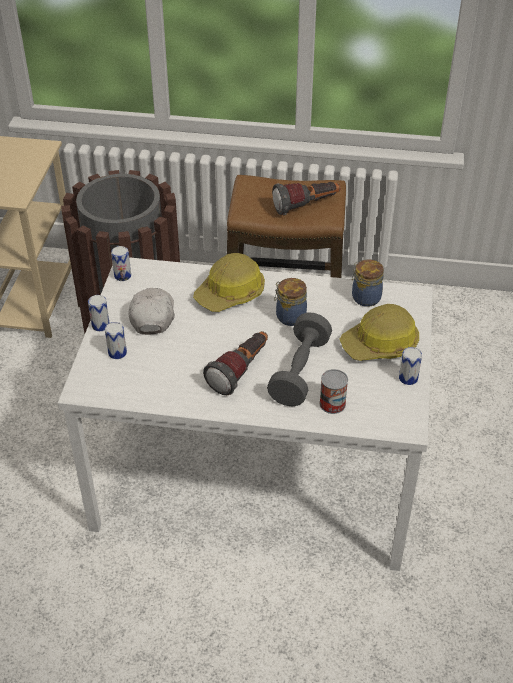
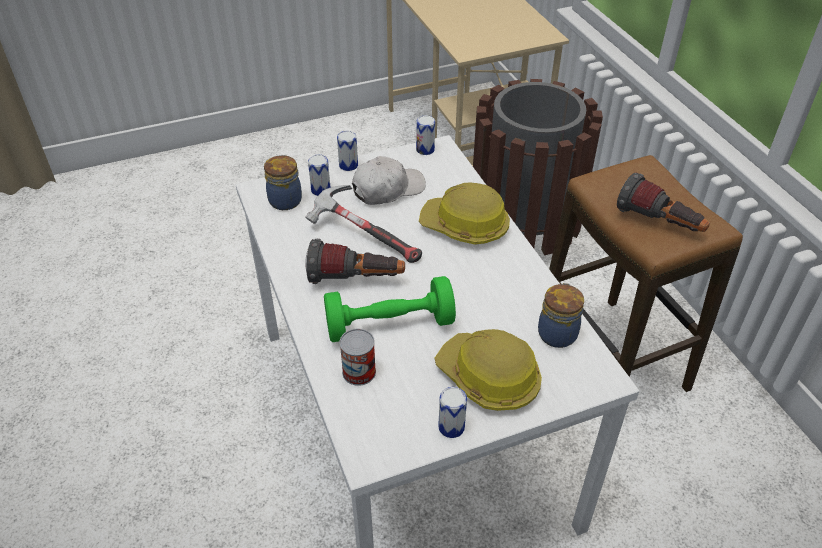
camera: 60 degrees right, 0 degrees up
(196, 349) = (364, 236): none -> hammer
(289, 316) = (469, 283): jar -> jar (285, 200)
(299, 371) = (389, 325): grey dumbbell -> green dumbbell

